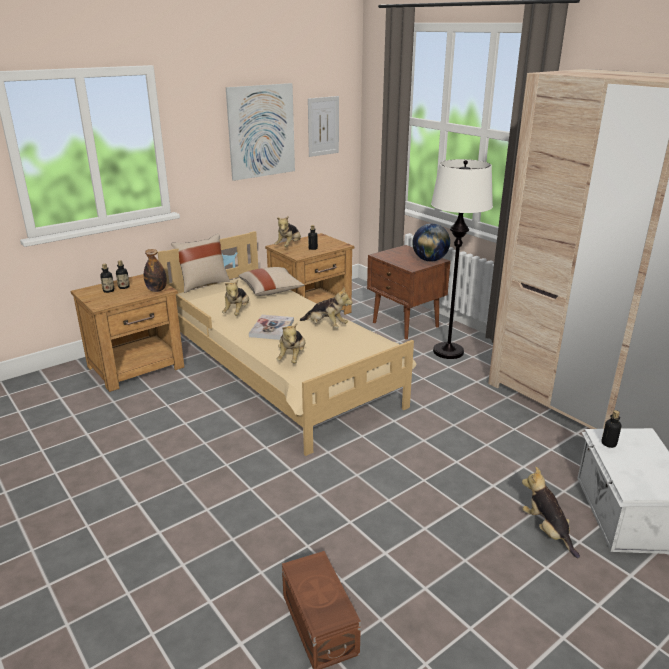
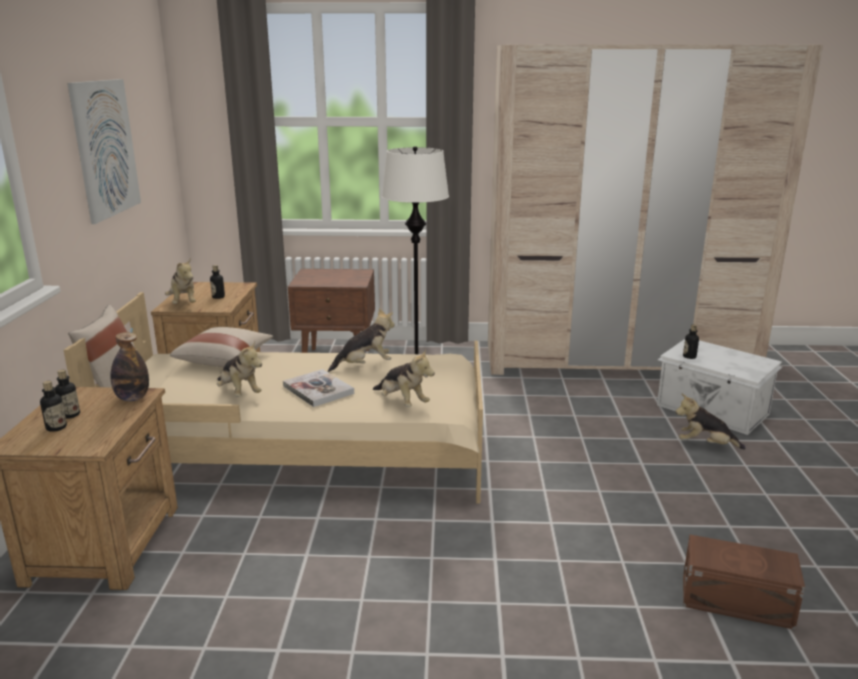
camera: 50 degrees left, 5 degrees down
(323, 126) = (150, 139): picture -> none
(430, 260) = (356, 274): globe -> none

